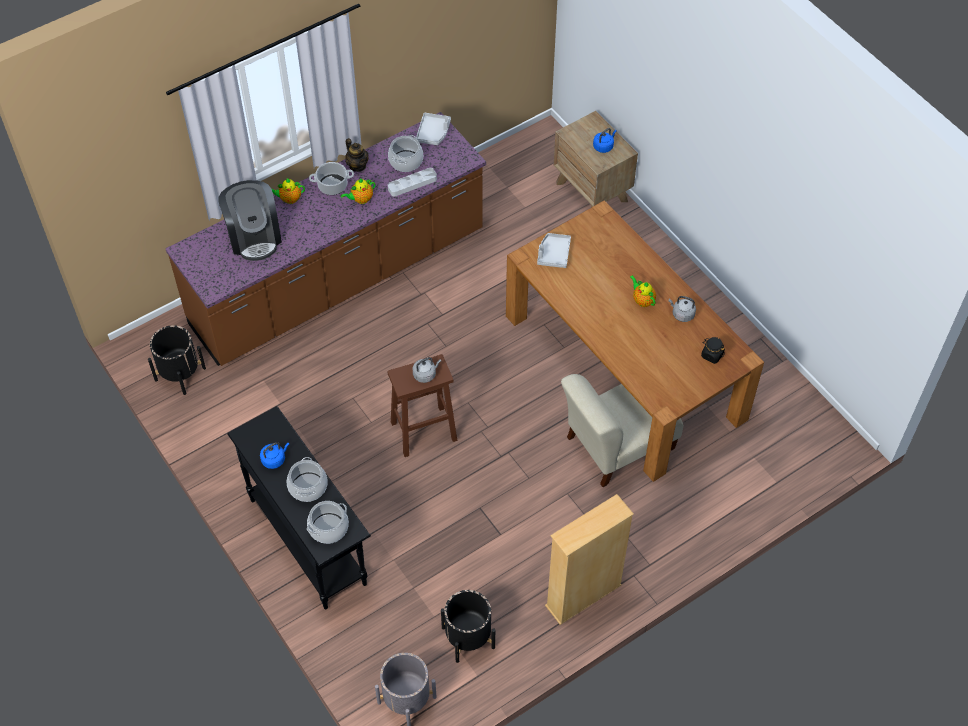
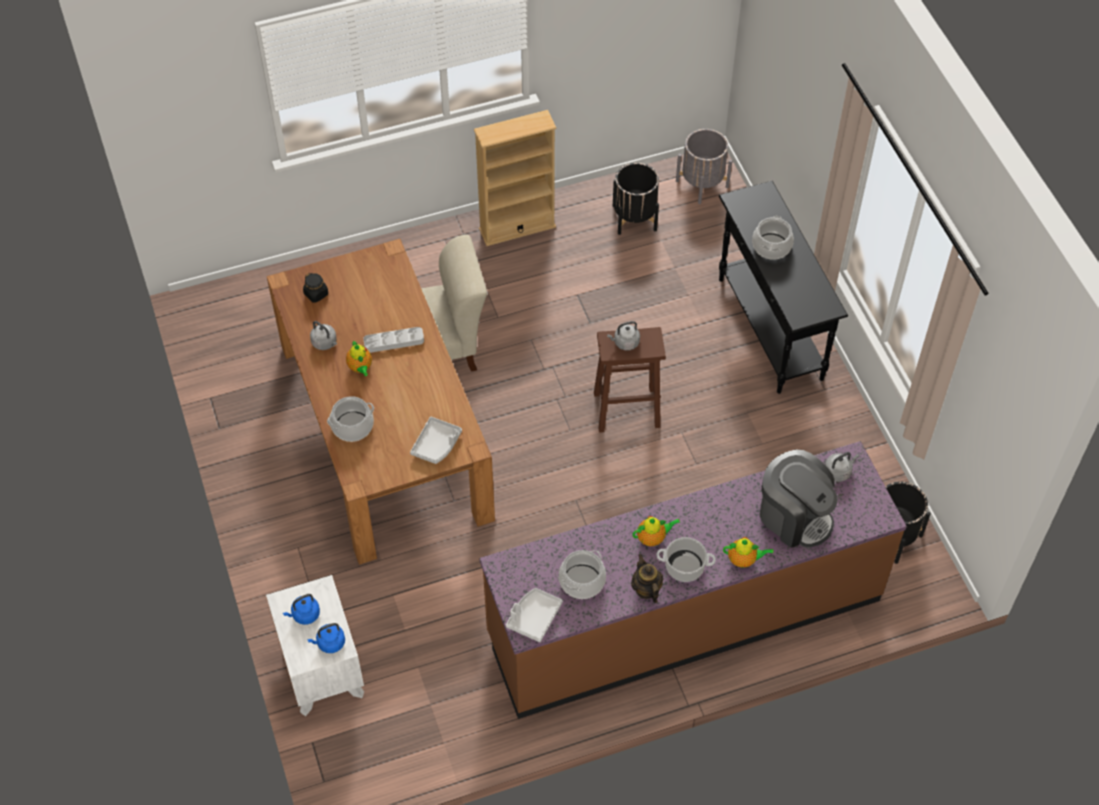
camera: 165 degrees left, 0 degrees up
(222, 277) = (838, 471): none -> grey kettle
(254, 236) = (794, 516): coffee machine -> coffee machine turned 135 degrees clockwise
(274, 459) = (801, 278): blue kettle -> blue kettle (329, 643)
(328, 528) = (757, 207): cooking pot -> cooking pot (352, 427)
(412, 184) = (582, 545): grey tray -> grey tray (394, 342)
(592, 191) = (321, 669): brown nightstand -> white nightstand

